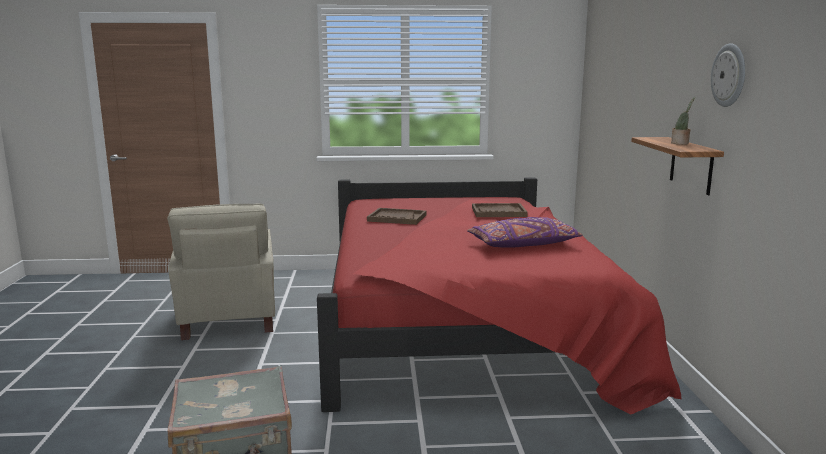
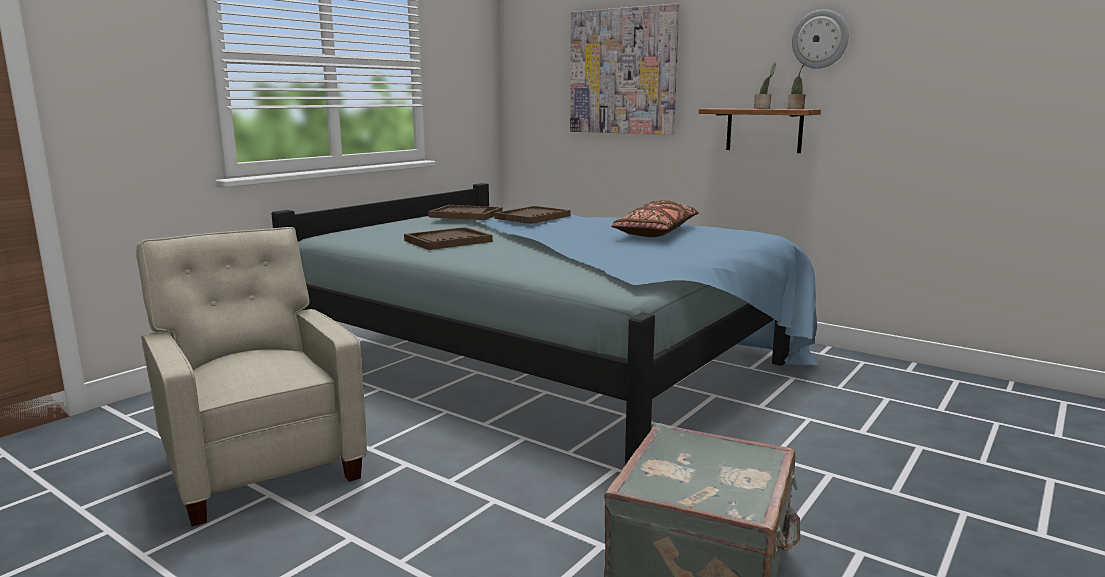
camera: 50 degrees left, 0 degrees up
(228, 320) = (261, 463): beige armchair -> beige armchair turned 150 degrees counterclockwise
(465, 327) = (555, 359): red bed -> blue bed
(466, 201) = (466, 215): none -> brown tray
(523, 244) = (656, 233): purple pillow -> brown pillow
(629, 93) = (623, 71): none -> picture
(696, 148) = (796, 109): none -> potted plant

